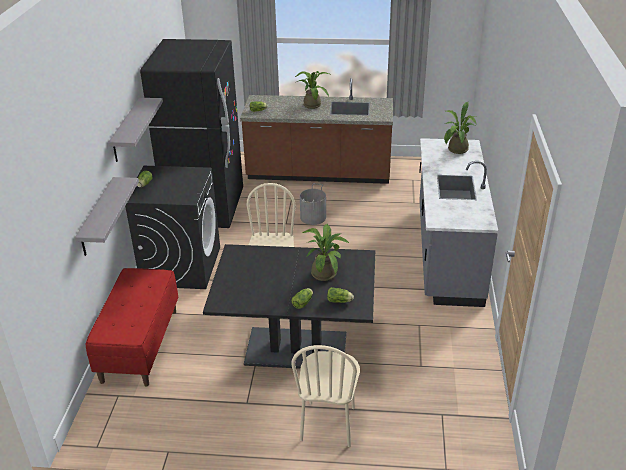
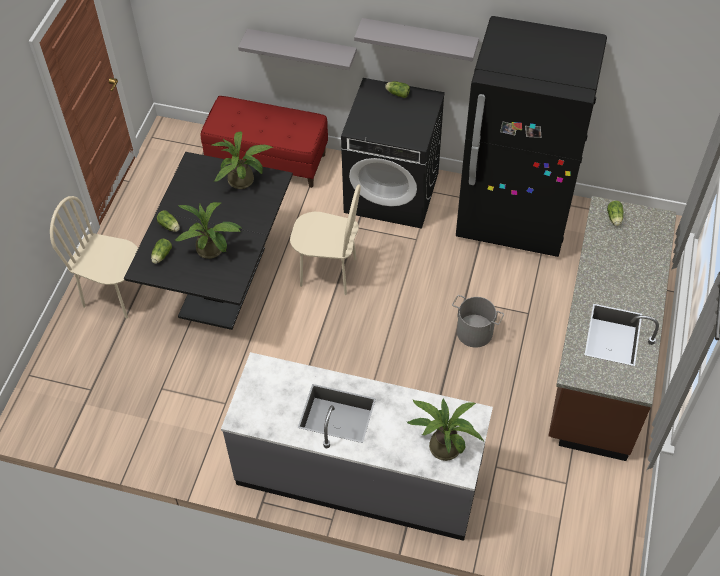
camera: 100 degrees right, 20 degrees up
(312, 104) = (632, 286): potted plant -> potted plant (244, 180)

